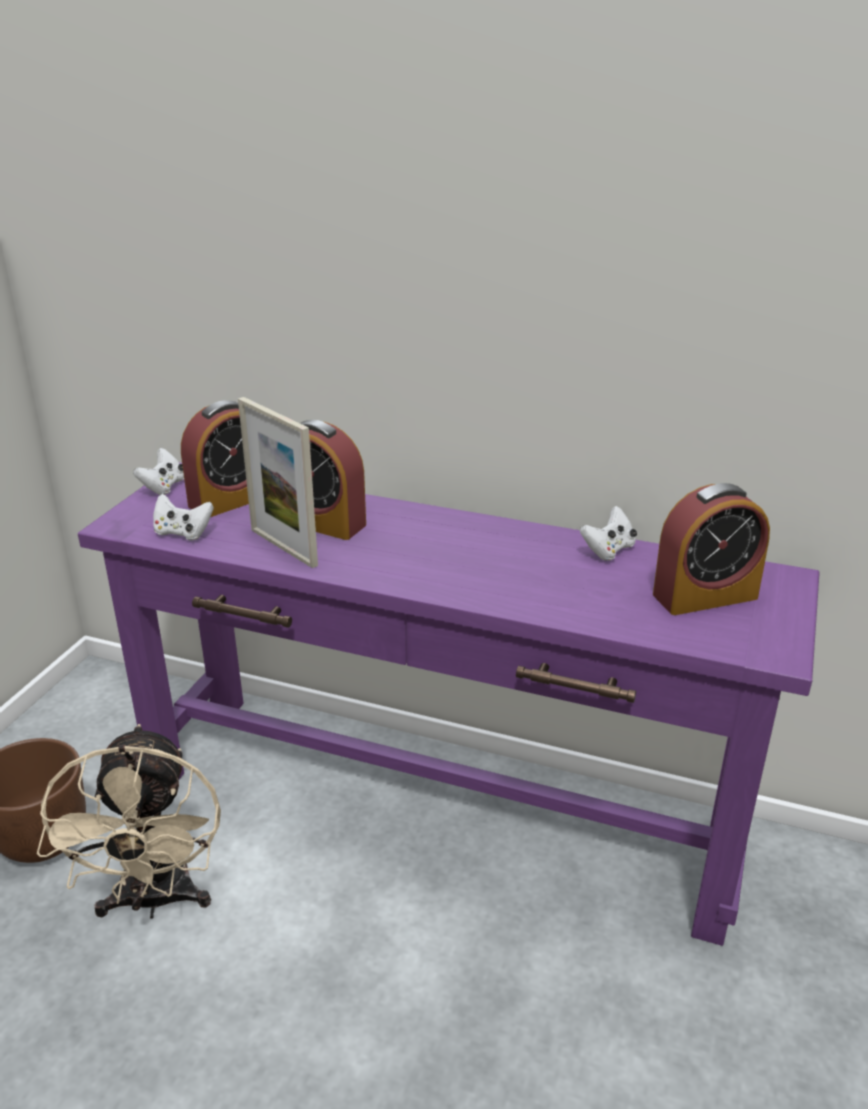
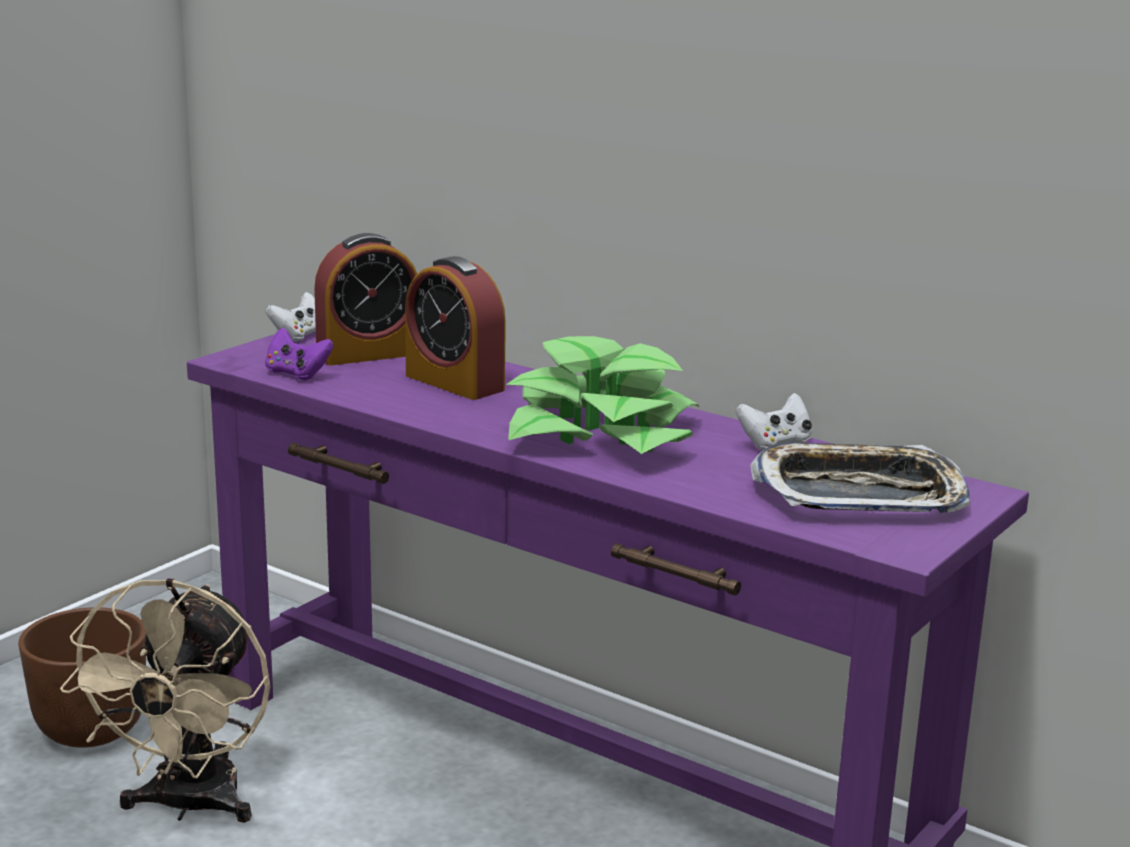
camera: 15 degrees right, 10 degrees down
(183, 533) = (297, 374): white game controller -> purple game controller
(283, 547) = (398, 397): picture frame -> none
(471, 562) = (602, 433): none -> potted plant
(705, 596) = (859, 494): alarm clock -> tray

